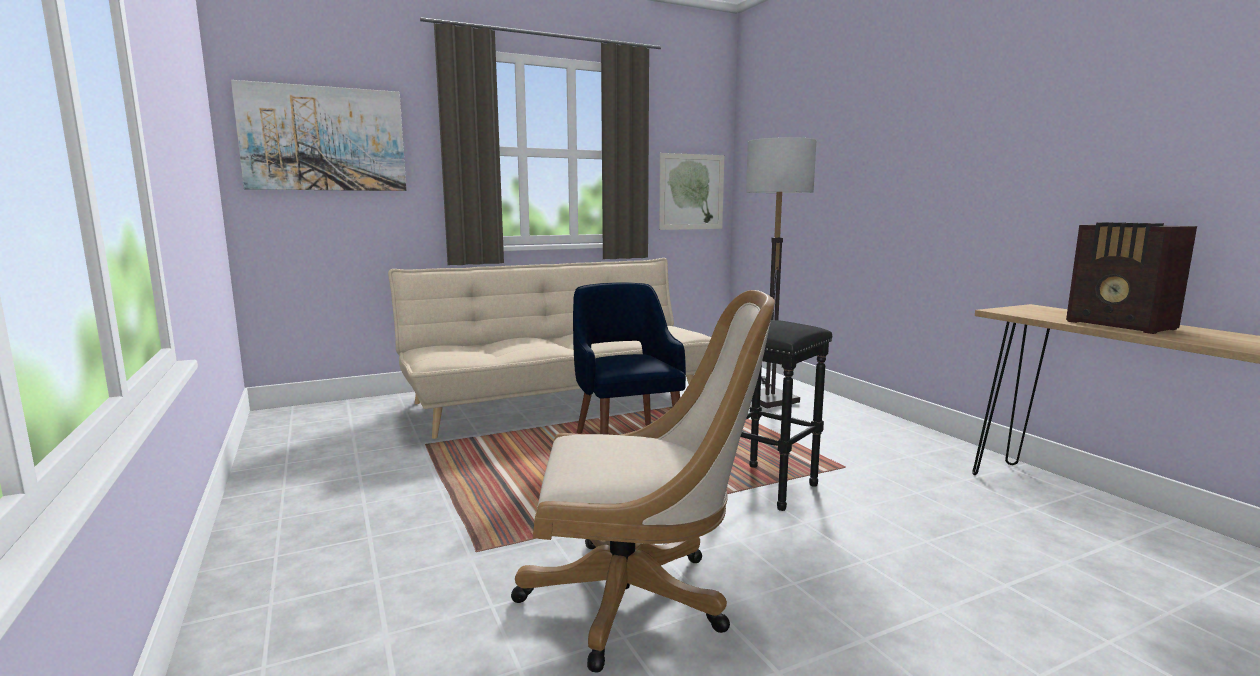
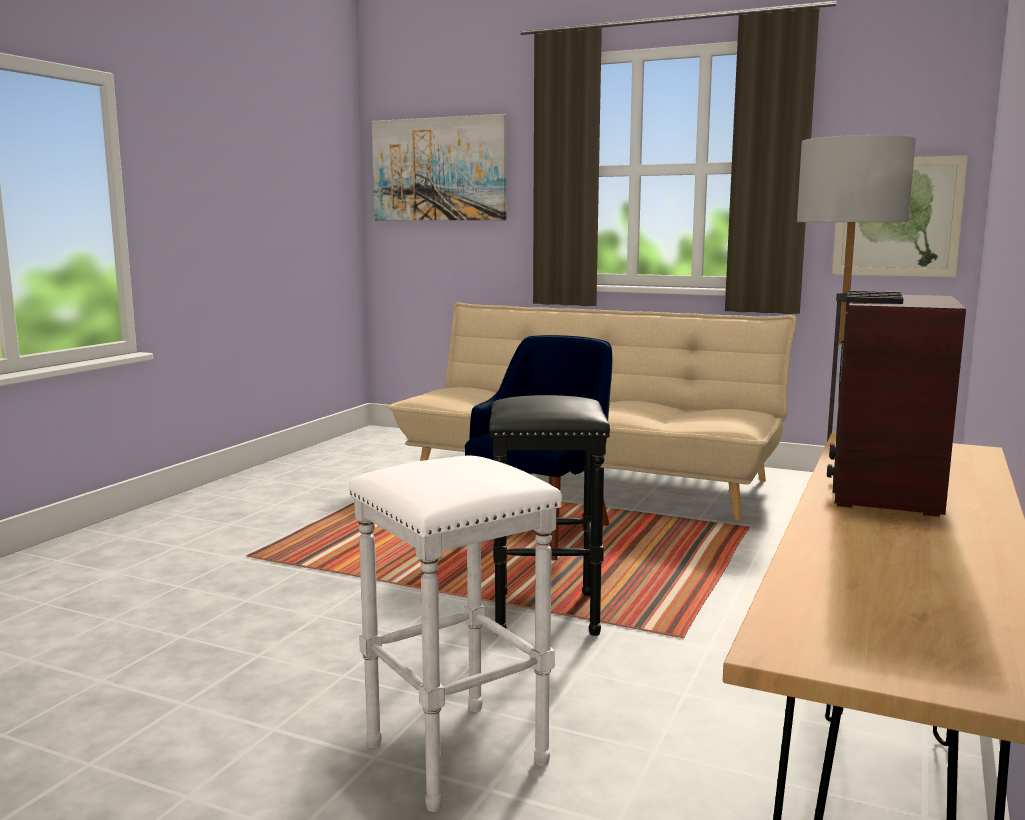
camera: 50 degrees right, 0 degrees up
(640, 597) = (243, 625): office chair -> none
(953, 578) = (461, 754): none -> white stool

